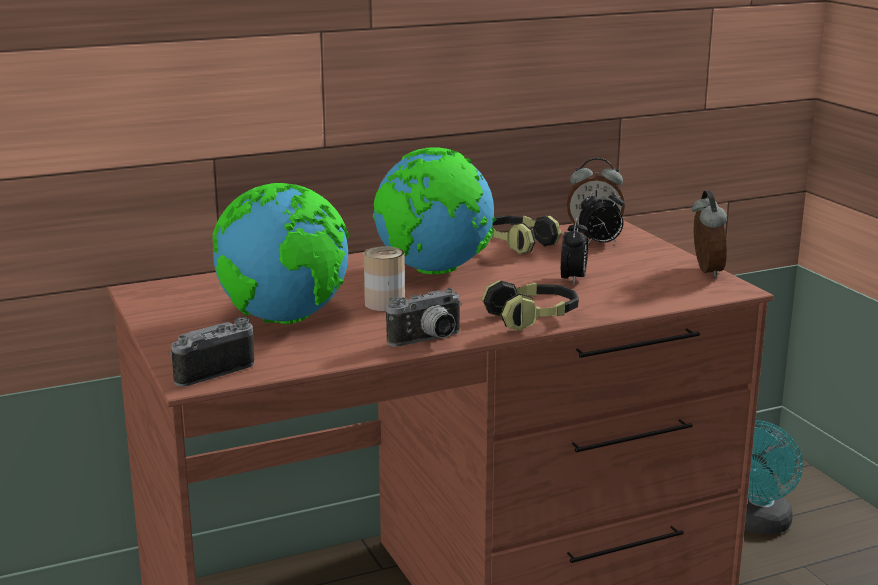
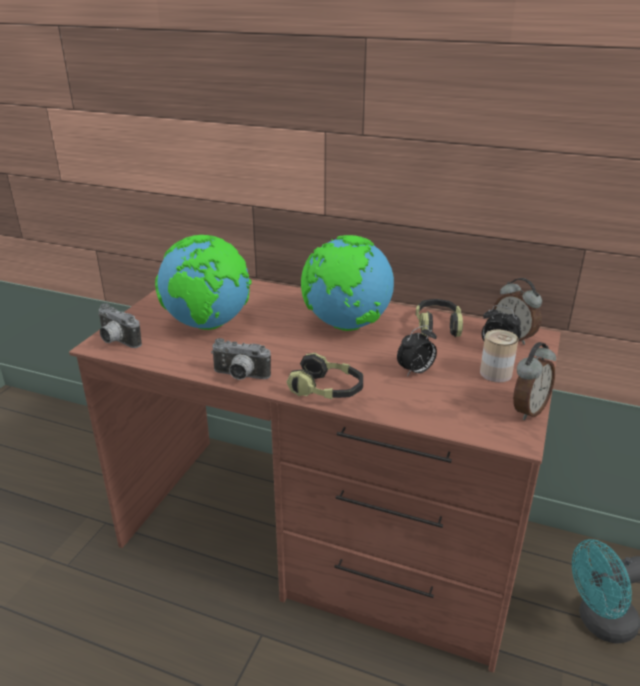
camera: 45 degrees right, 10 degrees up
(209, 370) = (116, 341): camera -> camera turned 150 degrees counterclockwise
(384, 303) = (274, 337): can -> can (495, 373)

